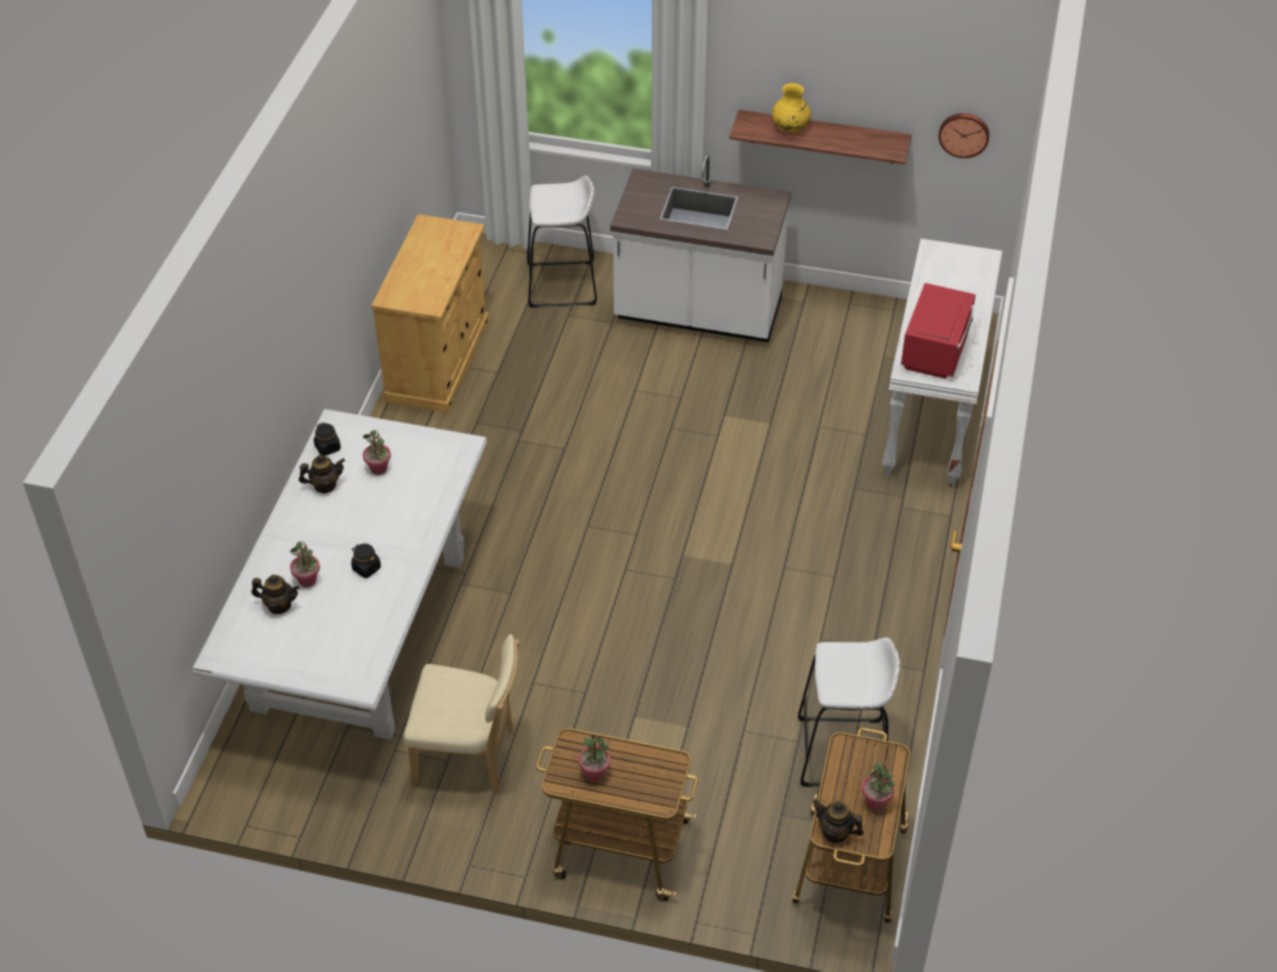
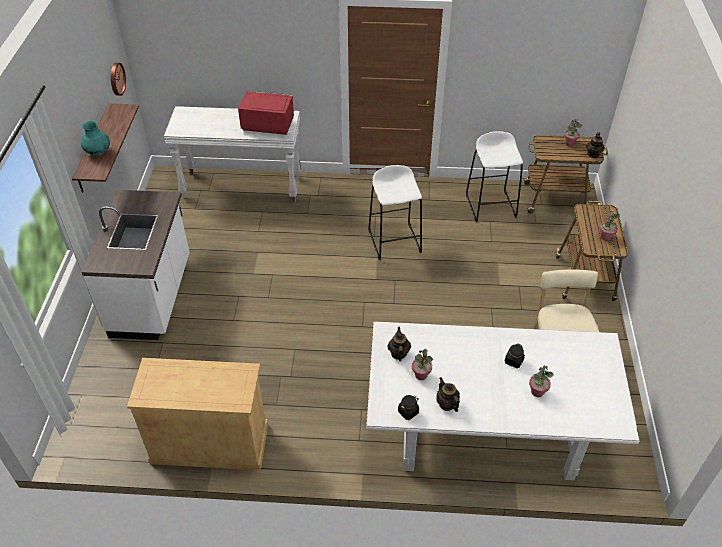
camera: 100 degrees left, 0 degrees up
(279, 605) = (565, 403): teapot -> teapot (398, 353)
(562, 284) = (118, 379): white stool -> white stool (394, 241)
(790, 128) = (98, 152): yellow vase -> turquoise vase

